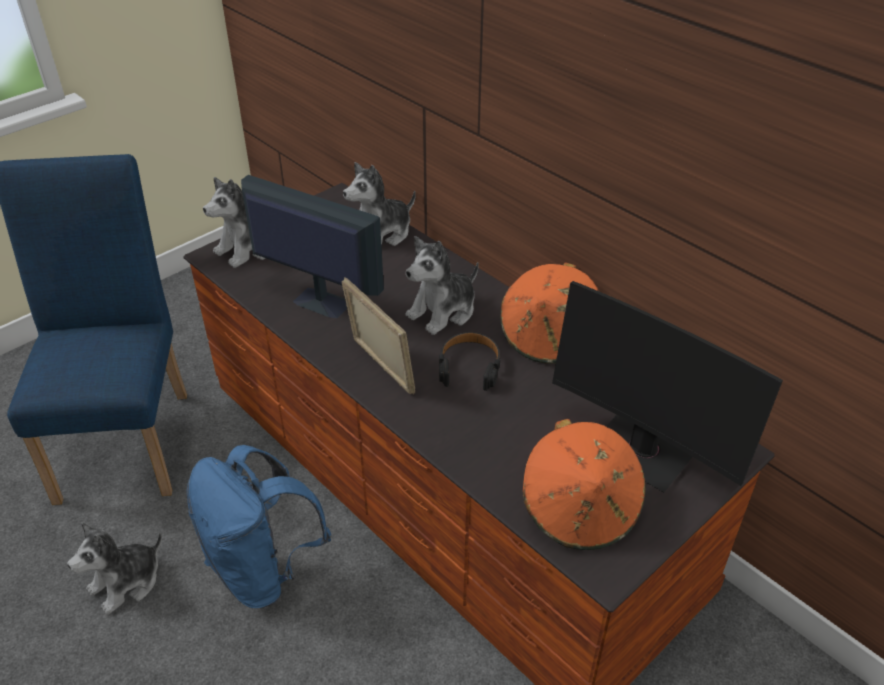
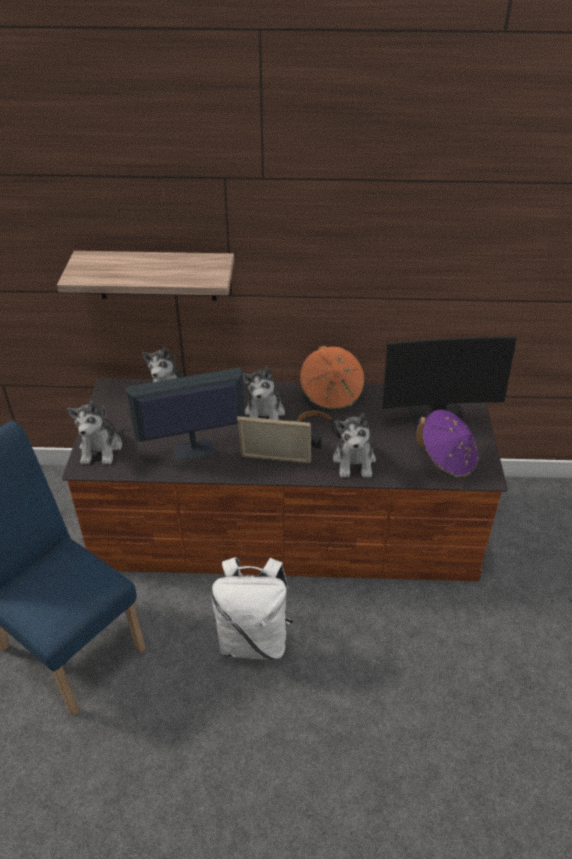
camera: 45 degrees left, 0 degrees up
(126, 582) = (185, 711): plush toy -> plush toy (354, 461)
(263, 569) = (253, 639): blue backpack -> white backpack
(404, 71) = (156, 275): none -> shelf
(580, 509) = (447, 460): orange hat -> purple hat

